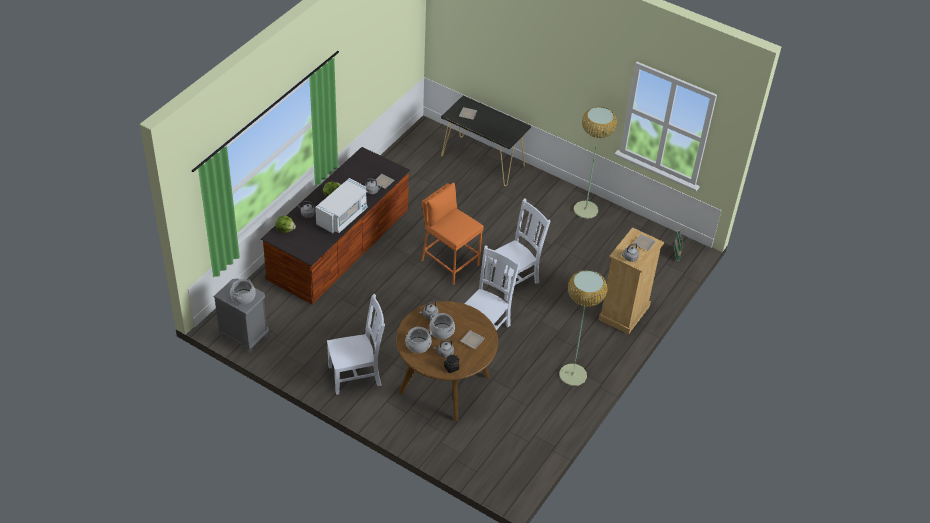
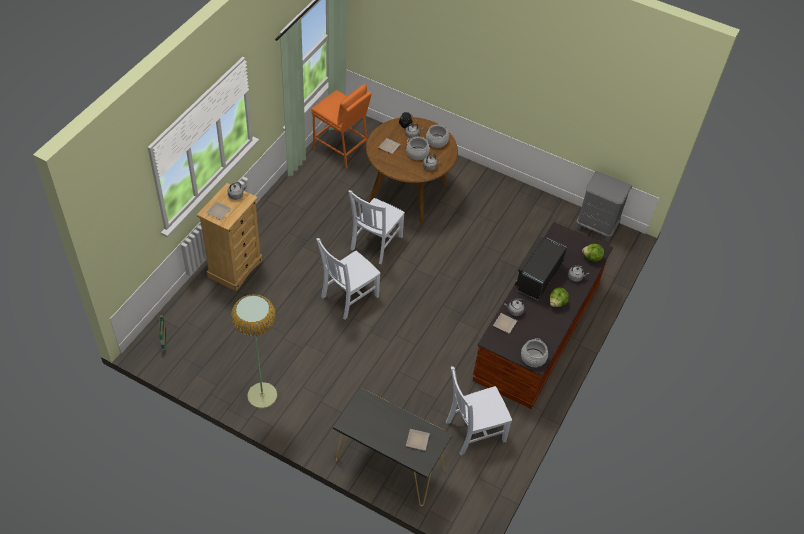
camera: 175 degrees right, 5 degrees up
(243, 297) = (604, 184): cooking pot -> cooking pot (533, 357)
(342, 216) = (538, 277): white microwave -> black microwave
(356, 375) = (486, 197): white chair -> white chair (473, 431)
(450, 263) = (416, 314): orange stool -> orange stool (341, 149)
(572, 375) = (292, 206): floor lamp -> none

